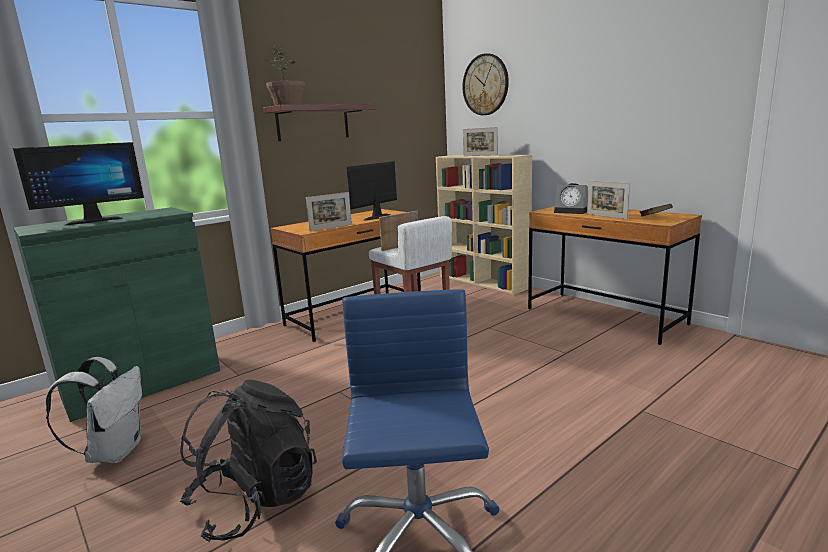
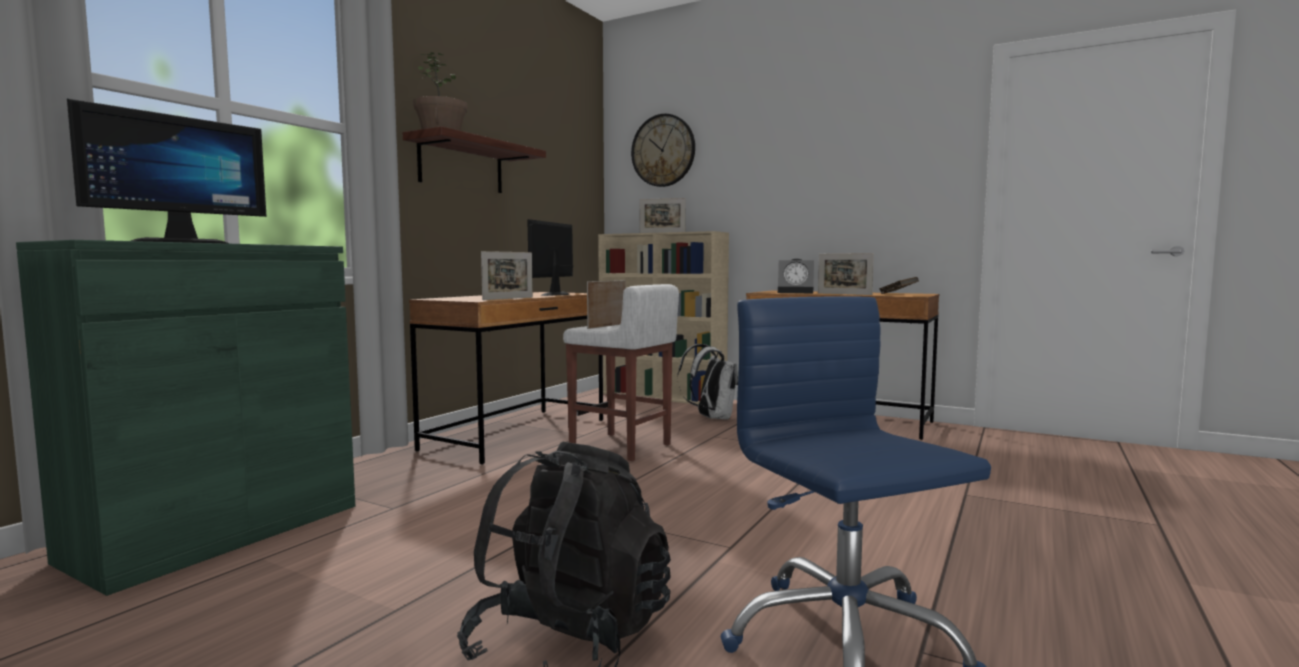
camera: 20 degrees left, 10 degrees down
(115, 452) = (245, 622): white backpack -> white backpack (711, 418)

